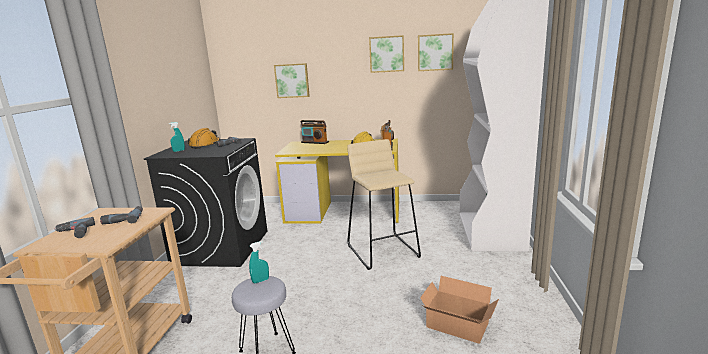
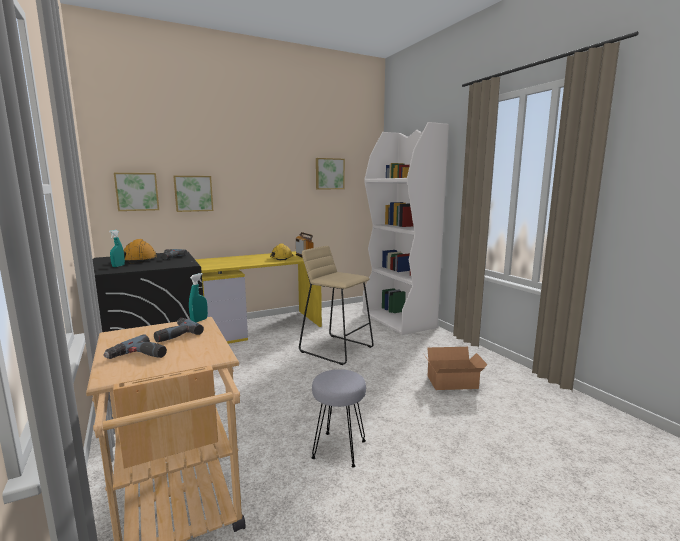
camera: 35 degrees left, 5 degrees down
(260, 281) = (332, 374): turquoise spray bottle -> turquoise spray bottle (199, 320)
(315, 142) = (222, 258): radio -> none
(387, 54) = (289, 172): picture -> picture (137, 191)

